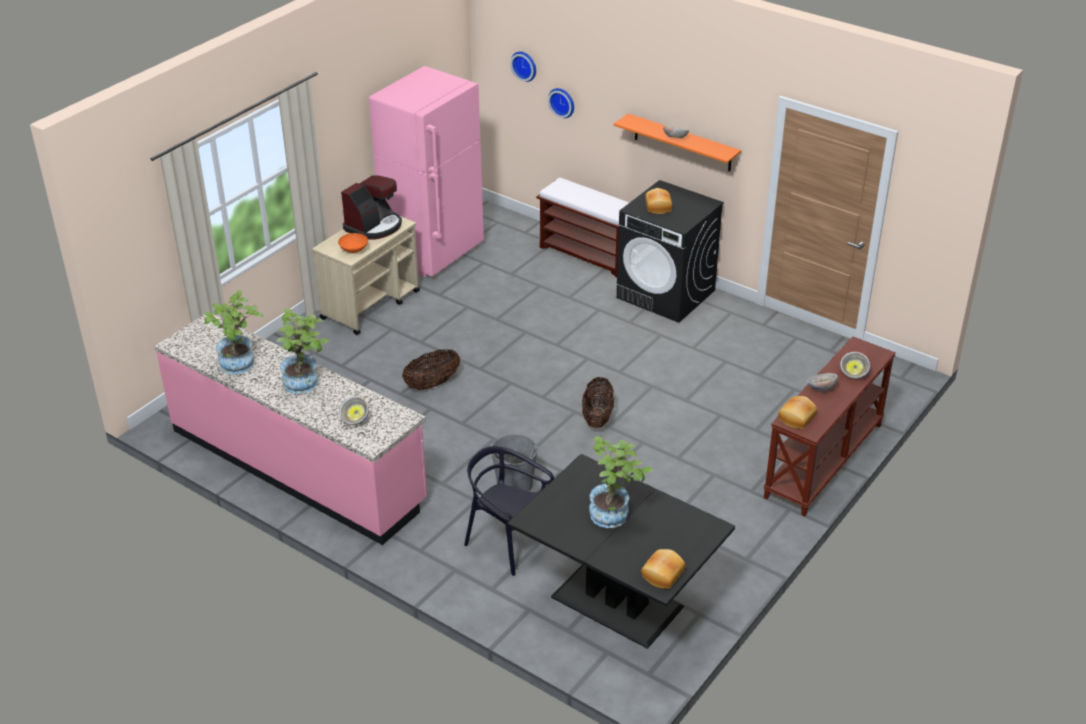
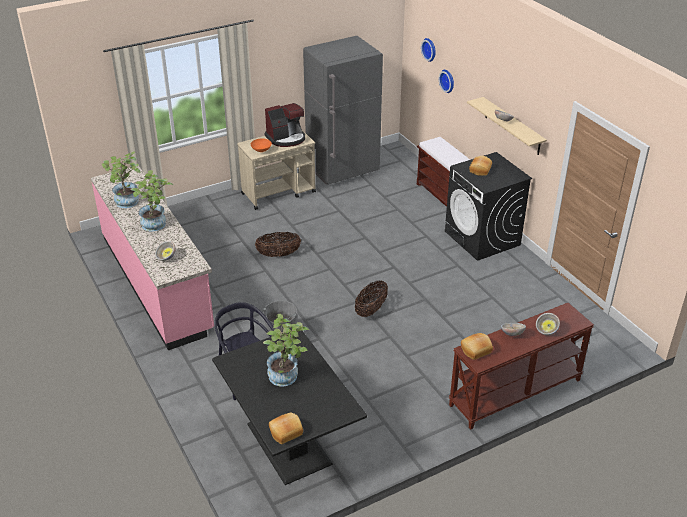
camera: 25 degrees right, 0 degrees up
(434, 254) = (343, 171): pink fridge -> grey fridge
(682, 143) = (512, 126): orange shelf -> beige shelf

